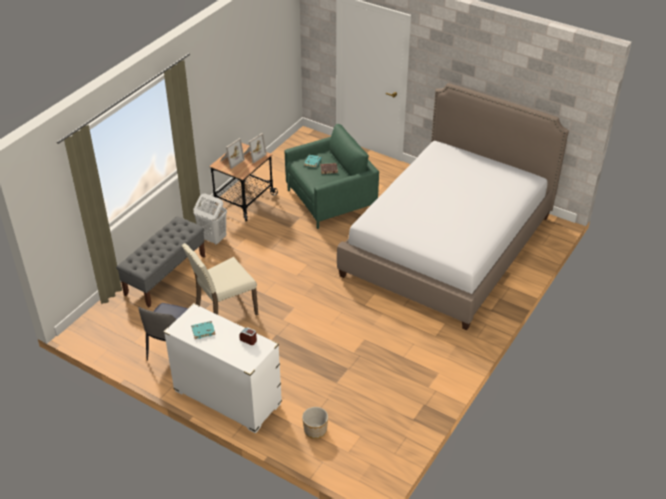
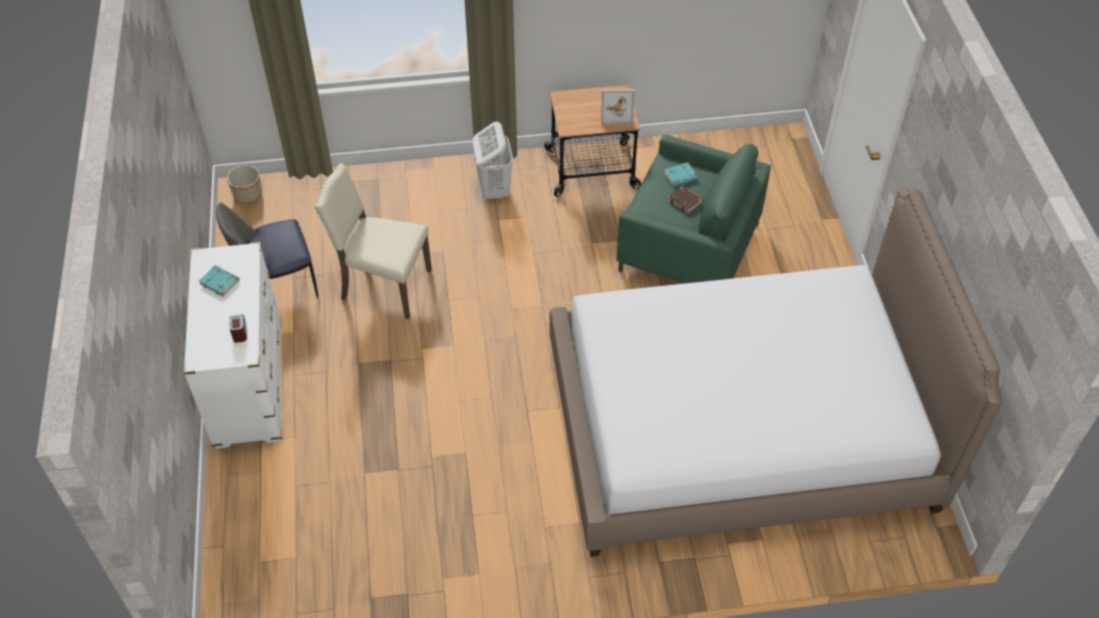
camera: 50 degrees right, 10 degrees up
(165, 275) = (391, 193): grey bench -> none
(231, 161) = (582, 103): picture frame -> none
(315, 430) = (268, 504): planter -> planter (248, 195)

